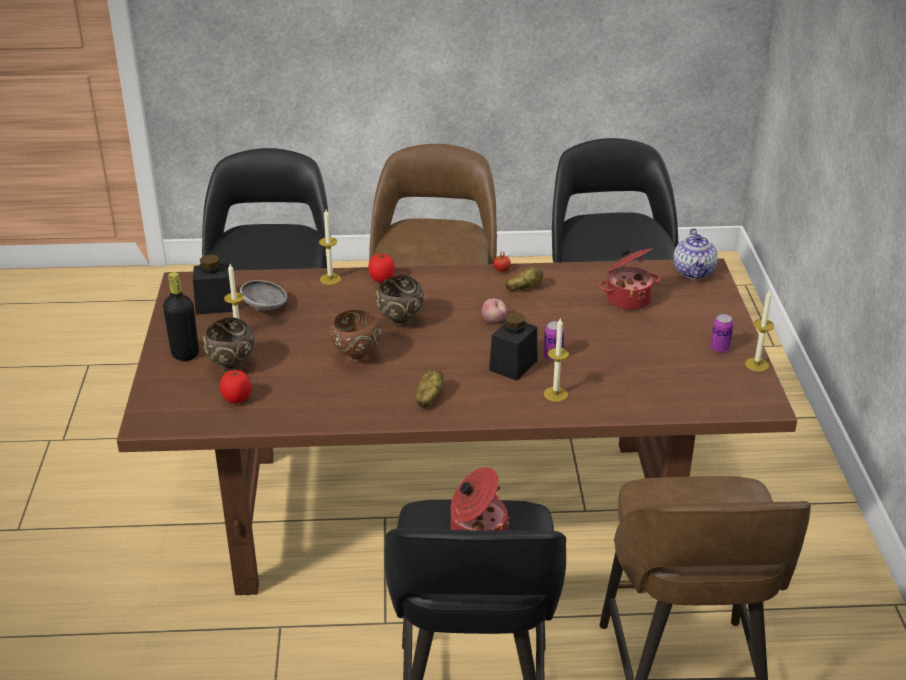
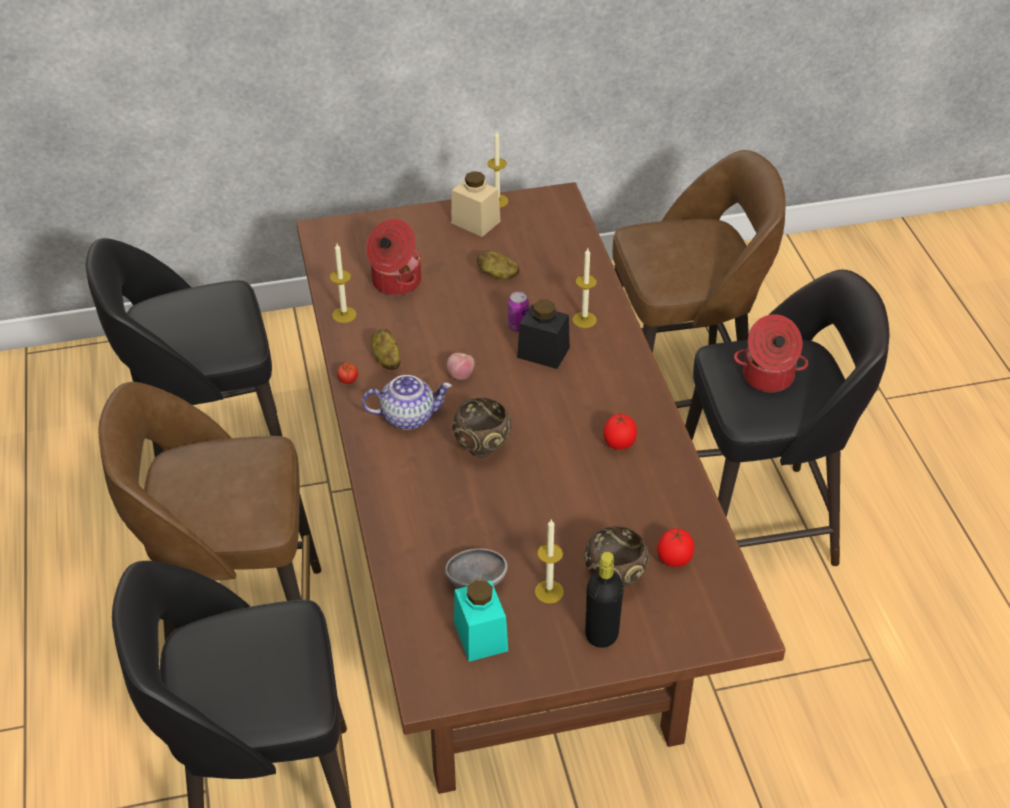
camera: 100 degrees left, 10 degrees up
(215, 305) = (480, 636): black jar -> turquoise jar
(330, 279) = (394, 532): candle -> candle (344, 315)
(356, 358) = (564, 474): brown bowl -> none
(381, 279) = (387, 482): tomato -> tomato (618, 444)
(428, 398) = (620, 406): potato -> potato (497, 275)
(694, 272) = (330, 239): teapot -> teapot (408, 416)
(719, 348) = (475, 222): can -> beige jar

